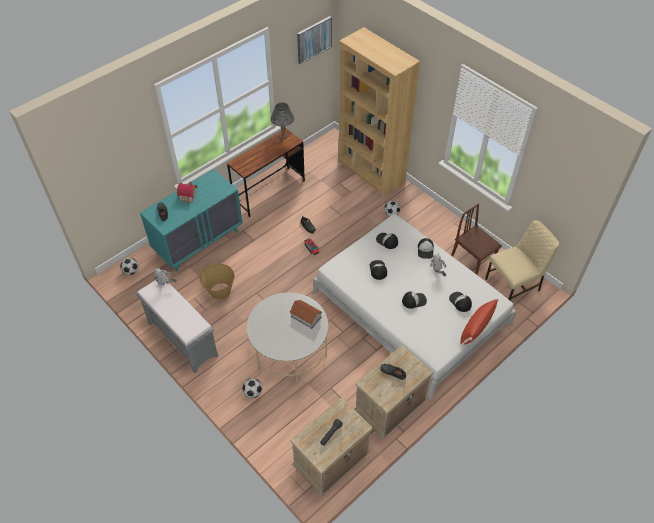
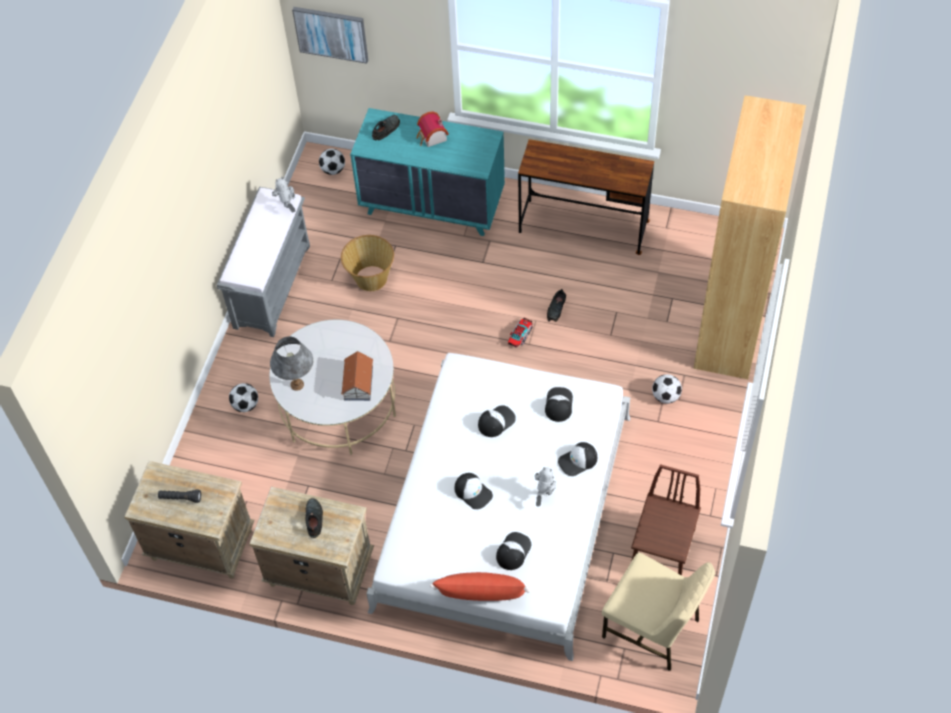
camera: 60 degrees right, 5 degrees up
(283, 136) = (634, 168): grey table lamp -> grey table lamp (296, 384)
(314, 39) = (763, 70): picture -> picture (331, 33)

